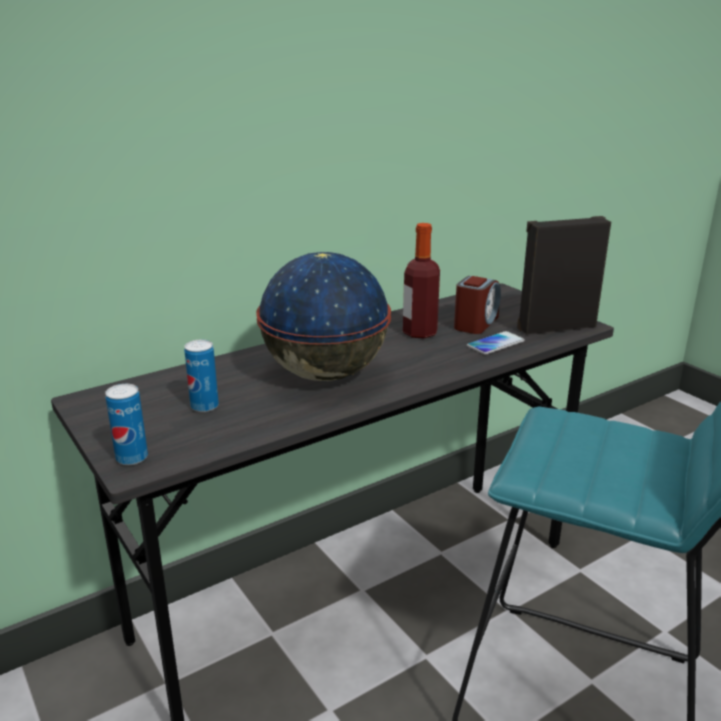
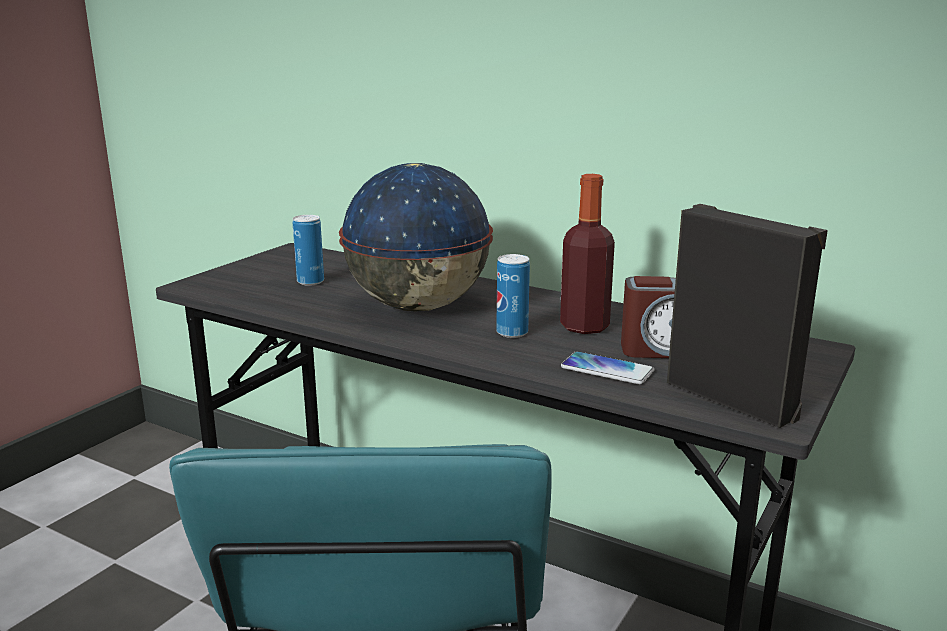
camera: 65 degrees right, 5 degrees down
(132, 458) = (208, 281): can -> can (512, 333)

